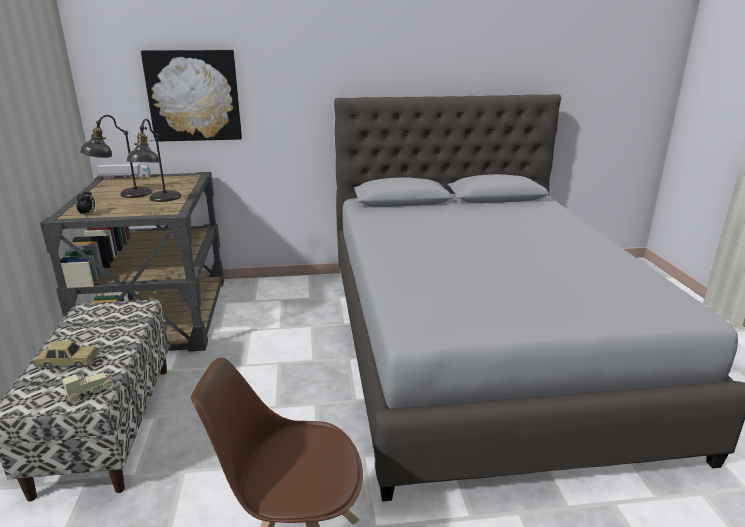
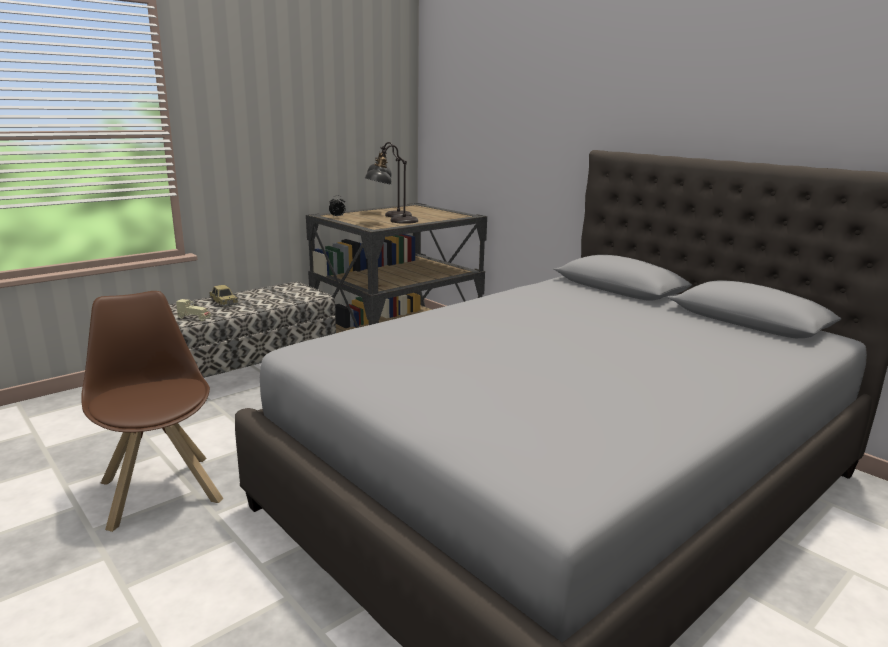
camera: 55 degrees right, 5 degrees down
(124, 177) = (425, 206): toy truck -> none
(194, 96) = (487, 138): picture -> none

